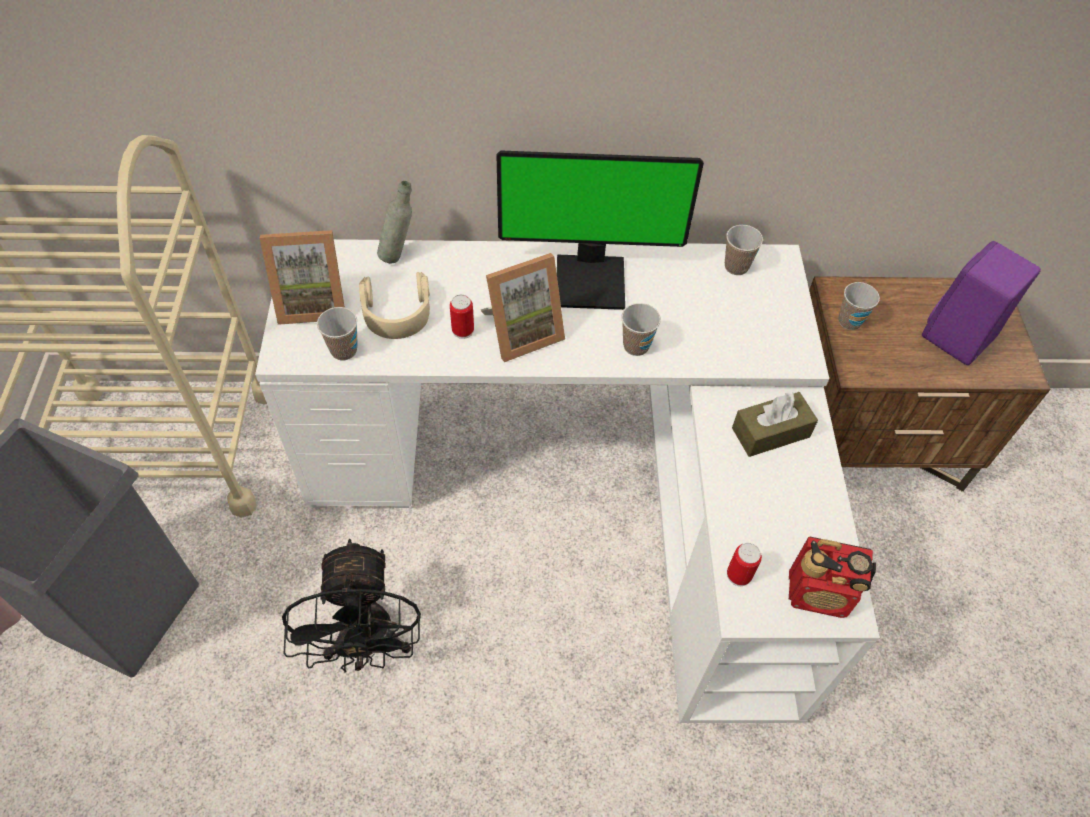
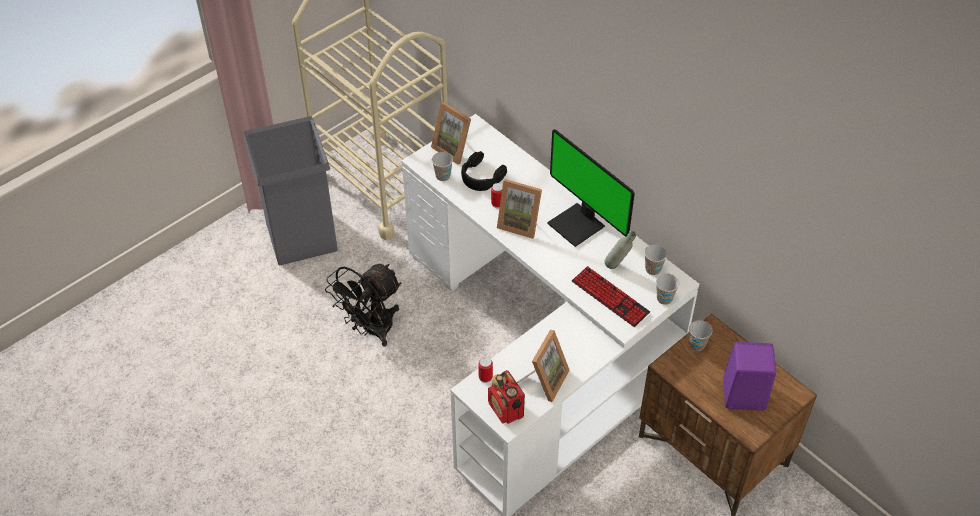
camera: 50 degrees right, 5 degrees down
(397, 312) = (481, 176): beige headphones -> black headphones
(399, 255) = (512, 154): grey bottle -> grey bottle (617, 266)
(636, 346) = (559, 264): cup -> cup (664, 298)
(741, 337) = (610, 297): none -> keyboard
(770, 432) = (573, 344): brown tissue box -> none
(803, 509) = (544, 380): none -> picture frame

